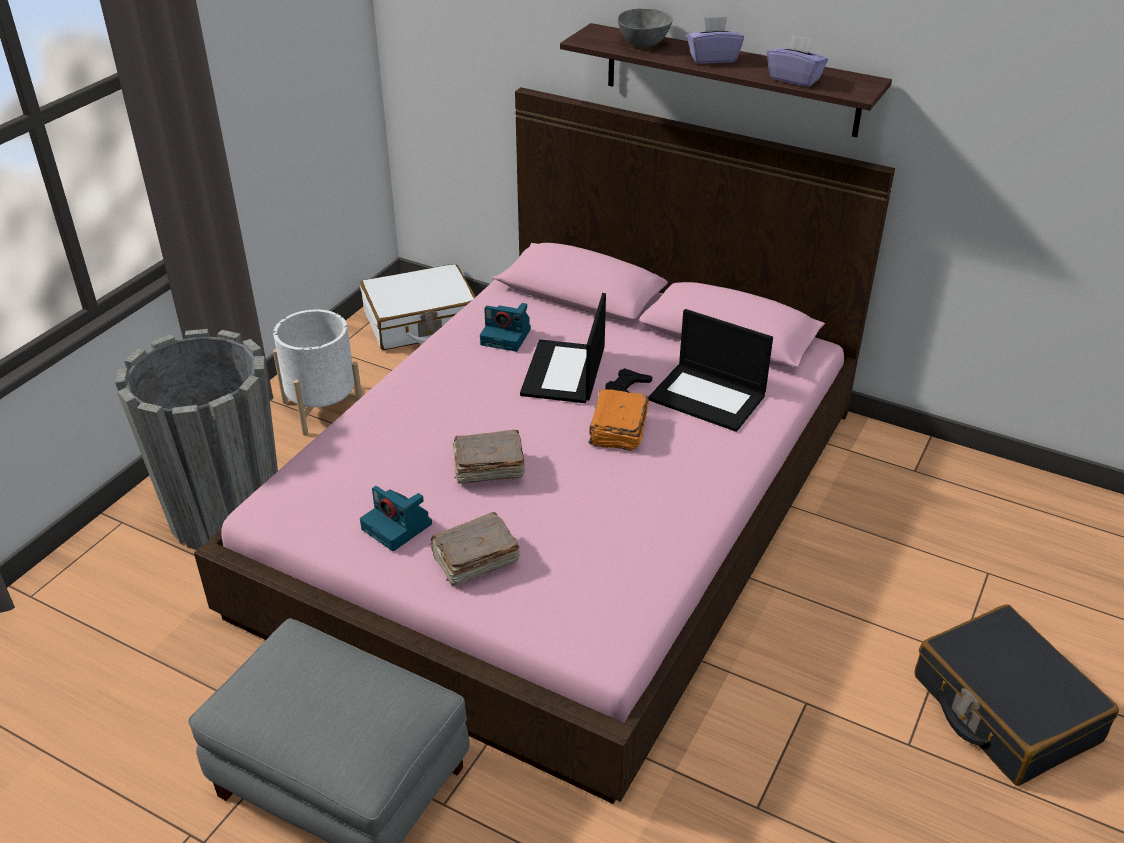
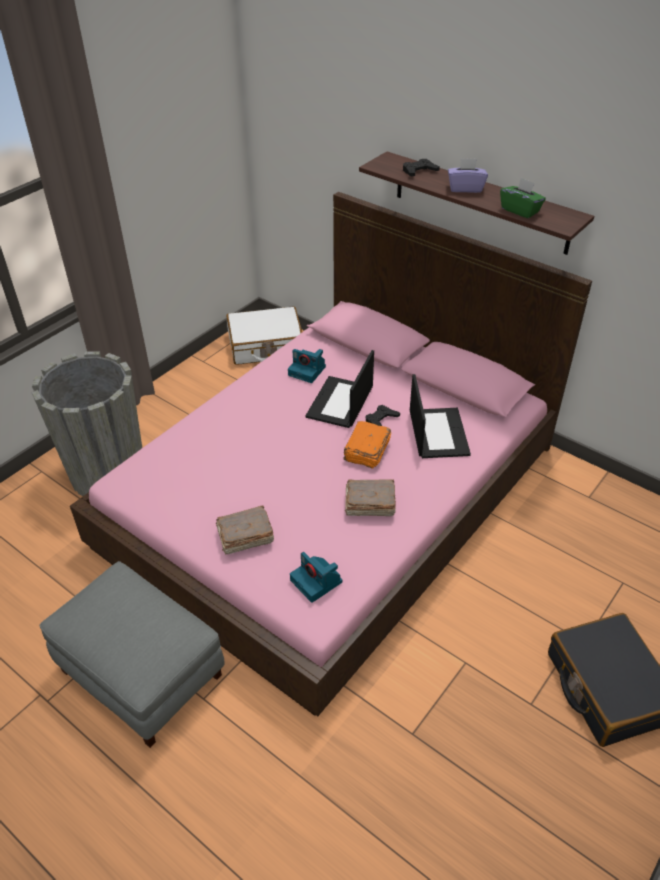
camera: 10 degrees right, 5 degrees up
(323, 409) = (186, 404): white planter -> none
(398, 527) = (200, 506): camera -> camera (317, 581)
(487, 468) = (270, 470): brown book -> brown book (369, 505)
(644, 43) = (419, 171): grey bowl -> black game controller
(709, 397) = (437, 432): laptop -> laptop turned 135 degrees counterclockwise
(794, 79) = (520, 210): purple tissue box -> green tissue box

